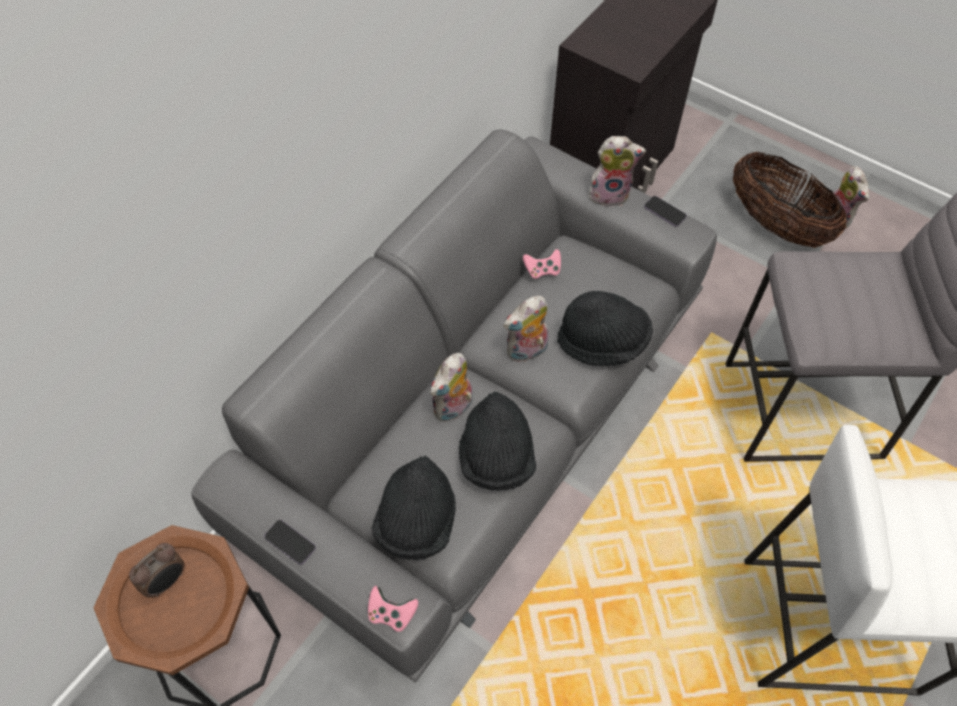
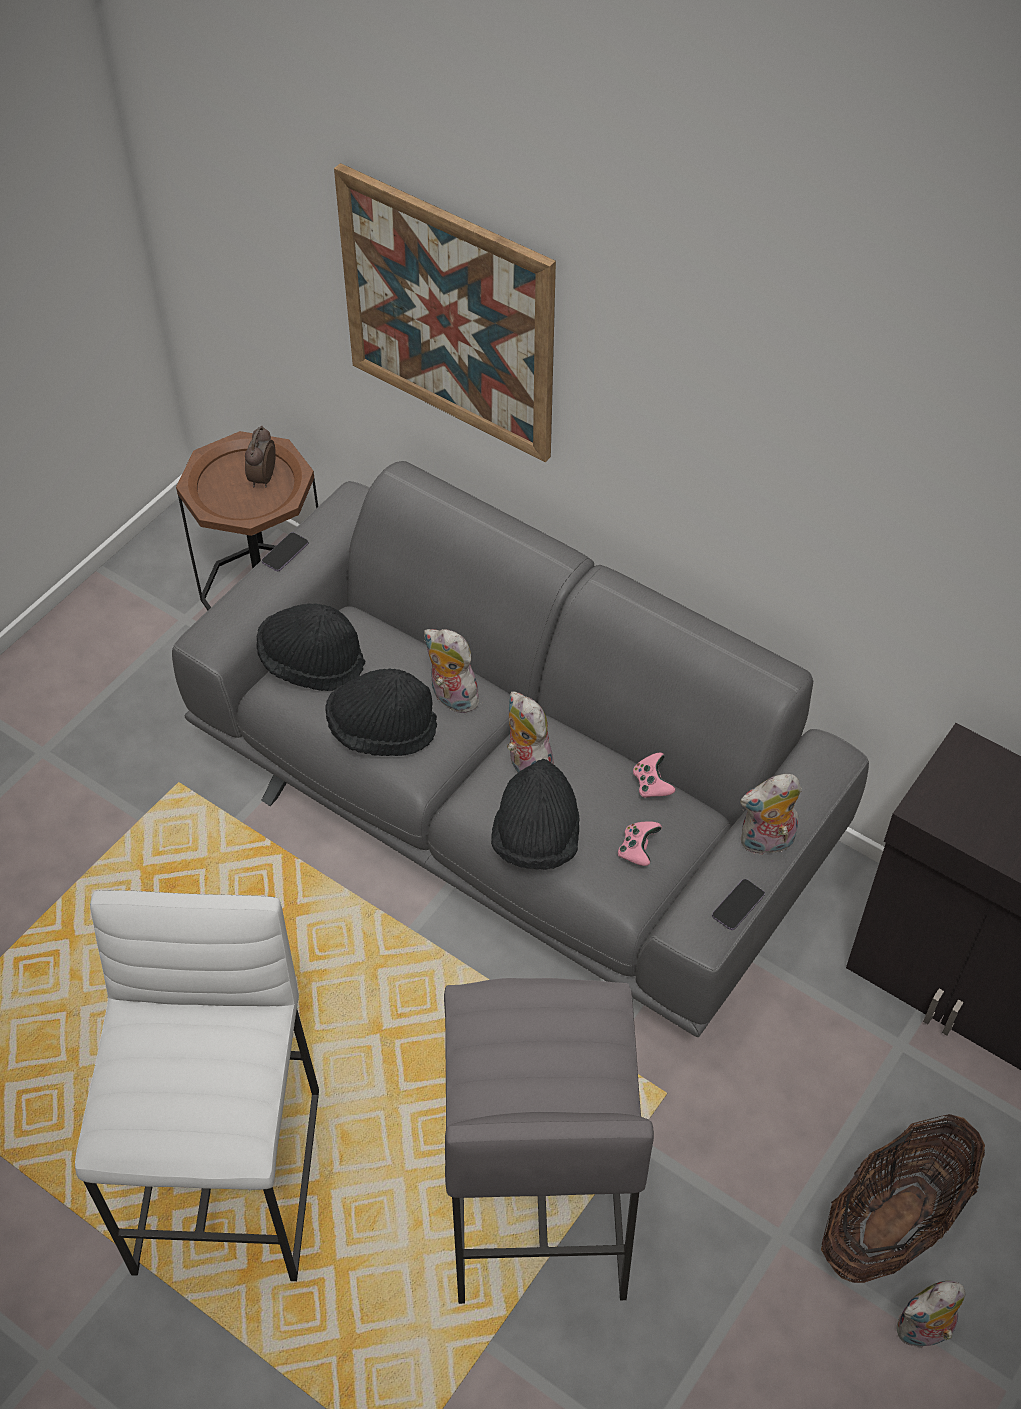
camera: 90 degrees right, 5 degrees down
(167, 581) = (262, 478): alarm clock -> alarm clock turned 60 degrees clockwise
(197, 233) = (448, 314): none -> picture
(391, 613) = (206, 632): pink game controller -> pink game controller (638, 849)
(610, 193) = (766, 843): plush toy -> plush toy turned 75 degrees clockwise

